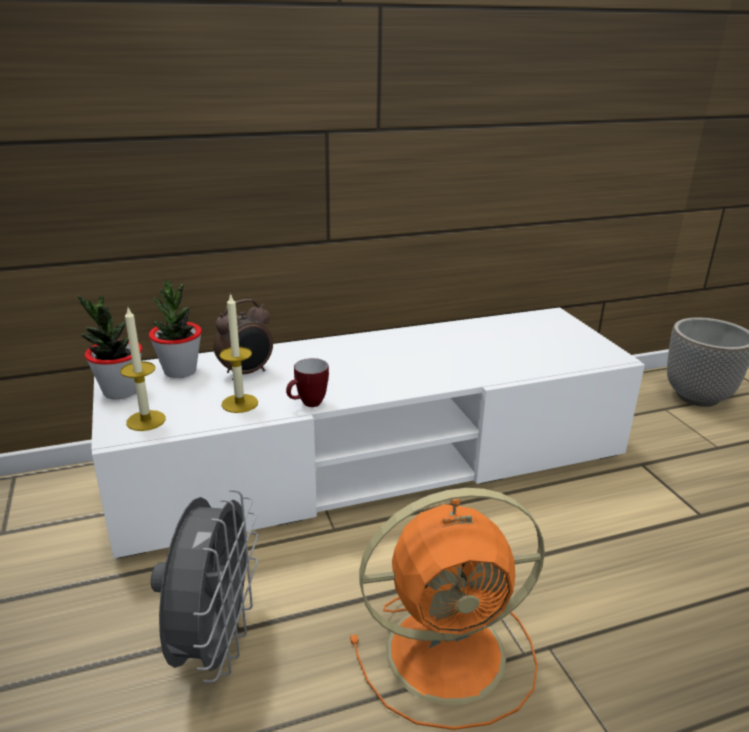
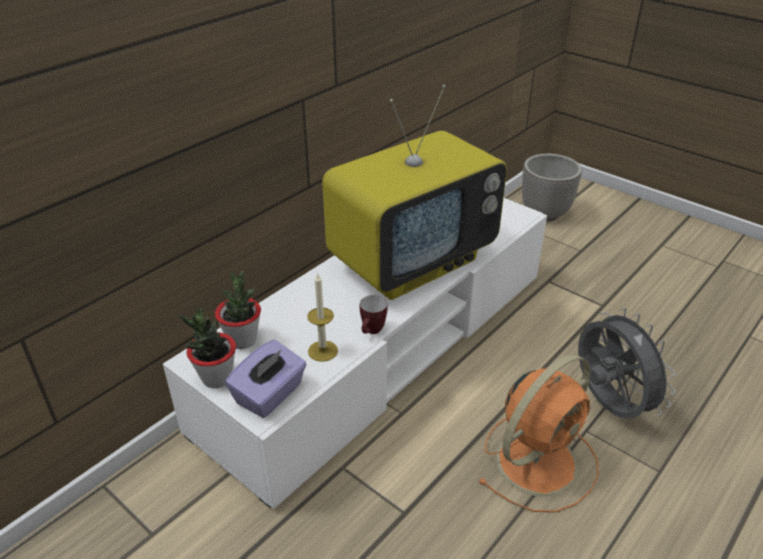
camera: 30 degrees left, 10 degrees up
(146, 420) = (270, 395): candle -> purple tissue box
(215, 644) = (401, 529): grey fan -> grey fan (607, 405)
(247, 373) = (297, 322): alarm clock -> none
(424, 361) = (412, 262): none -> television

